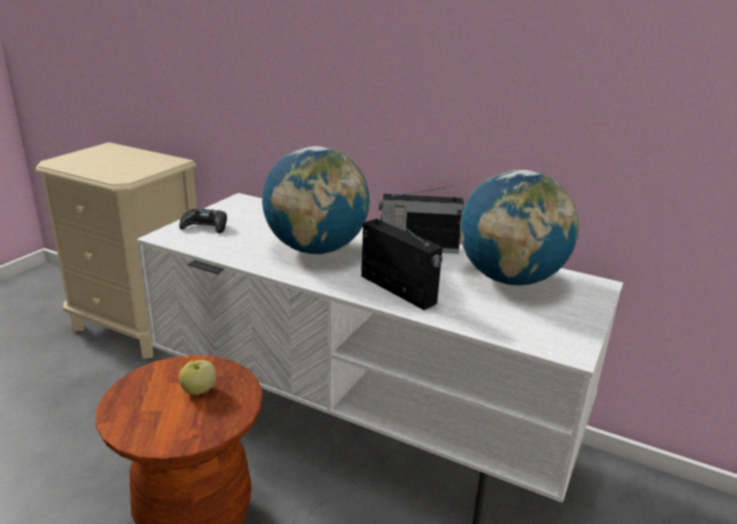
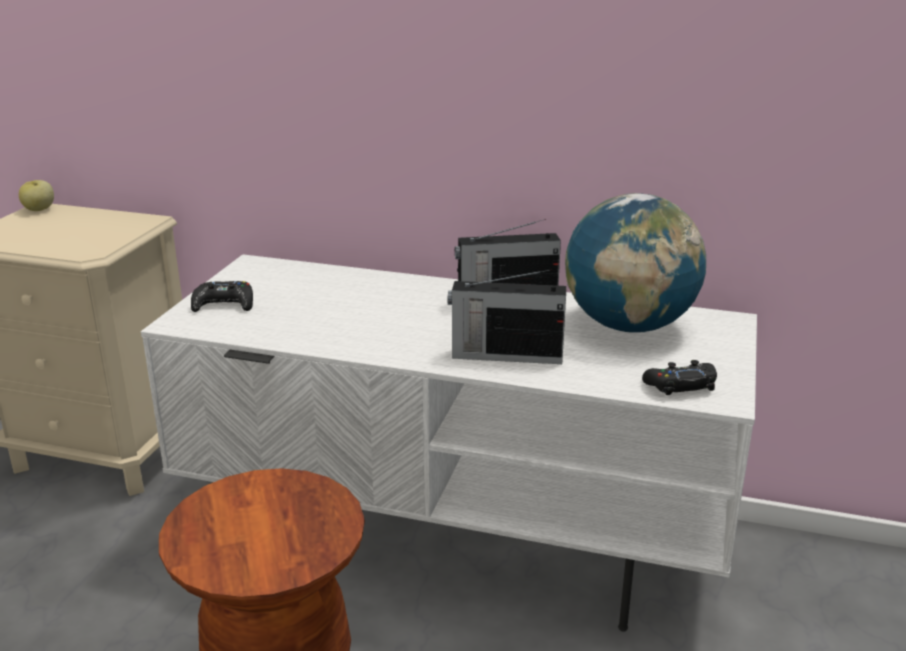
camera: 10 degrees left, 0 degrees up
(198, 391) = (280, 511): apple -> apple (39, 210)
(316, 249) = (382, 317): globe -> none
(398, 290) = (505, 355): radio -> radio turned 150 degrees clockwise
(536, 334) = (680, 386): none -> black game controller

